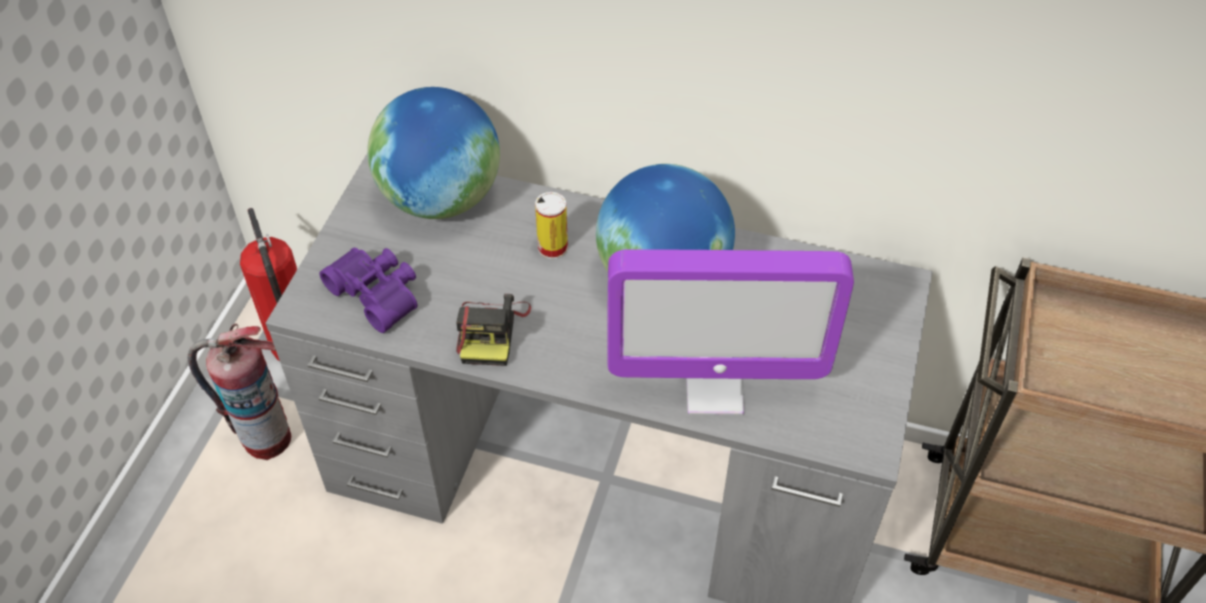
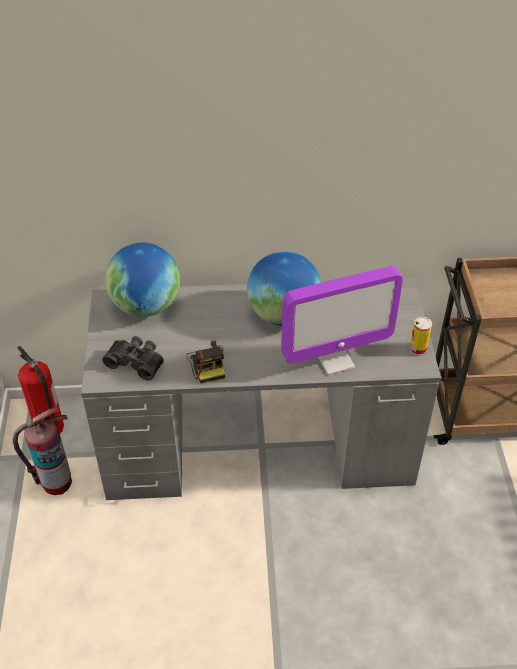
camera: 20 degrees left, 5 degrees down
(378, 293) = (136, 361): purple binoculars -> black binoculars
(552, 247) = (219, 315): can -> can (418, 349)

